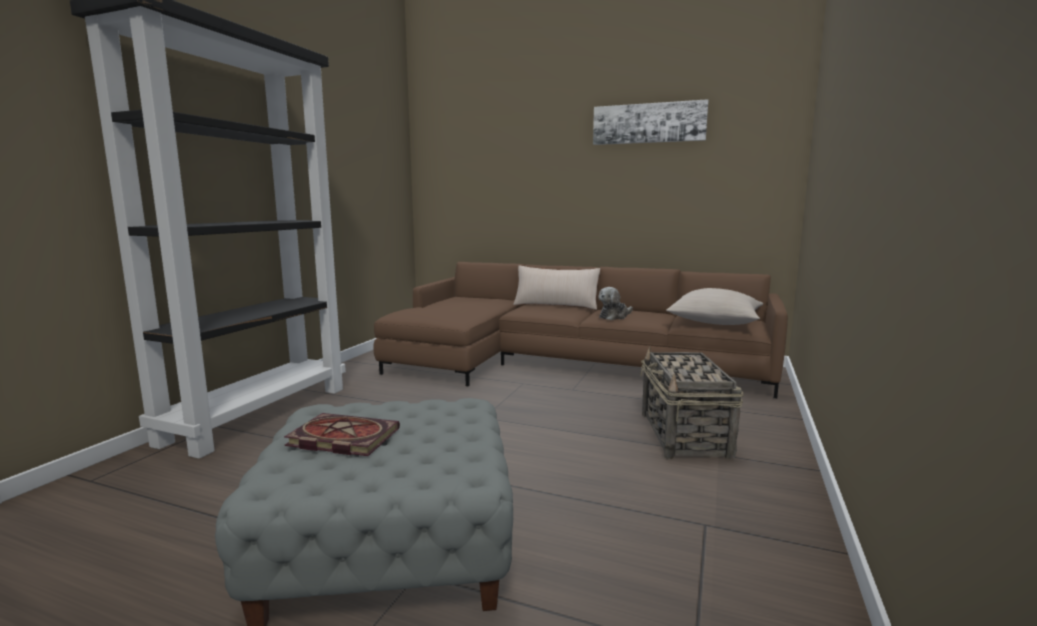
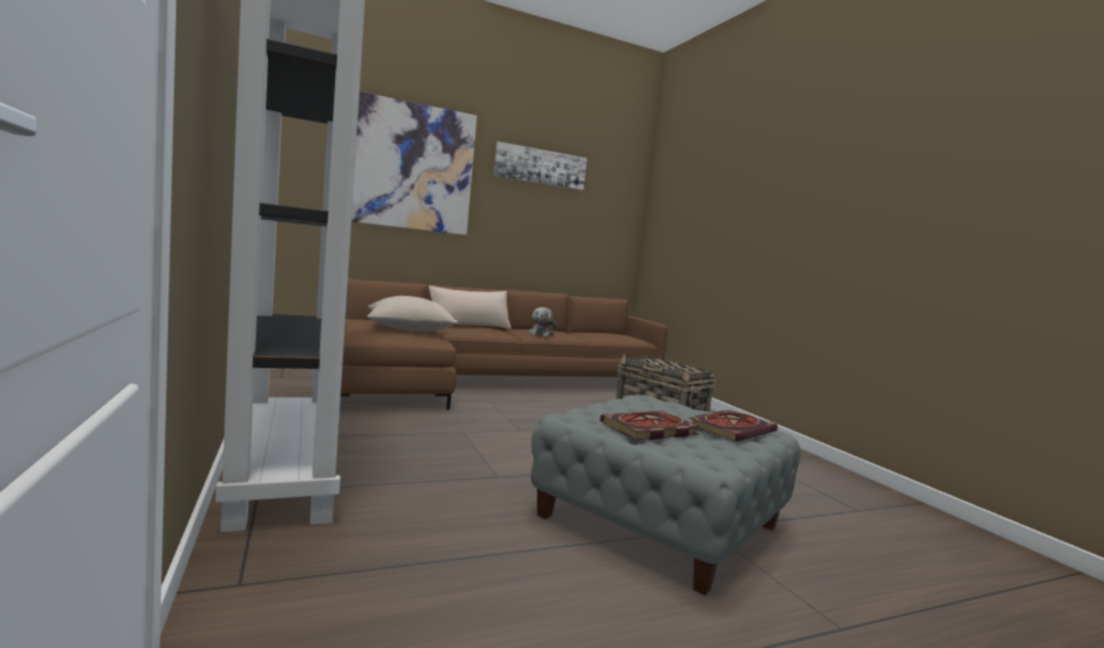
camera: 45 degrees left, 5 degrees down
(434, 460) = (731, 428): none -> book
(514, 152) = (411, 167): none -> picture
(715, 322) = (611, 336): beige pillow -> beige pillow (409, 329)

